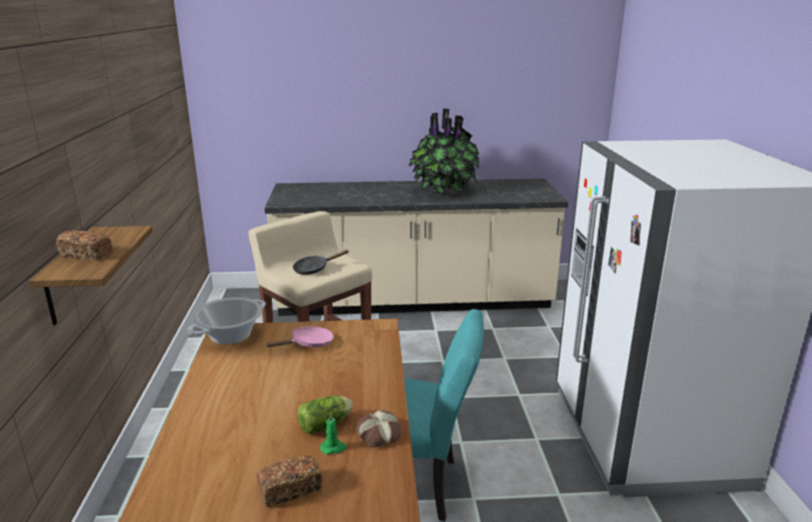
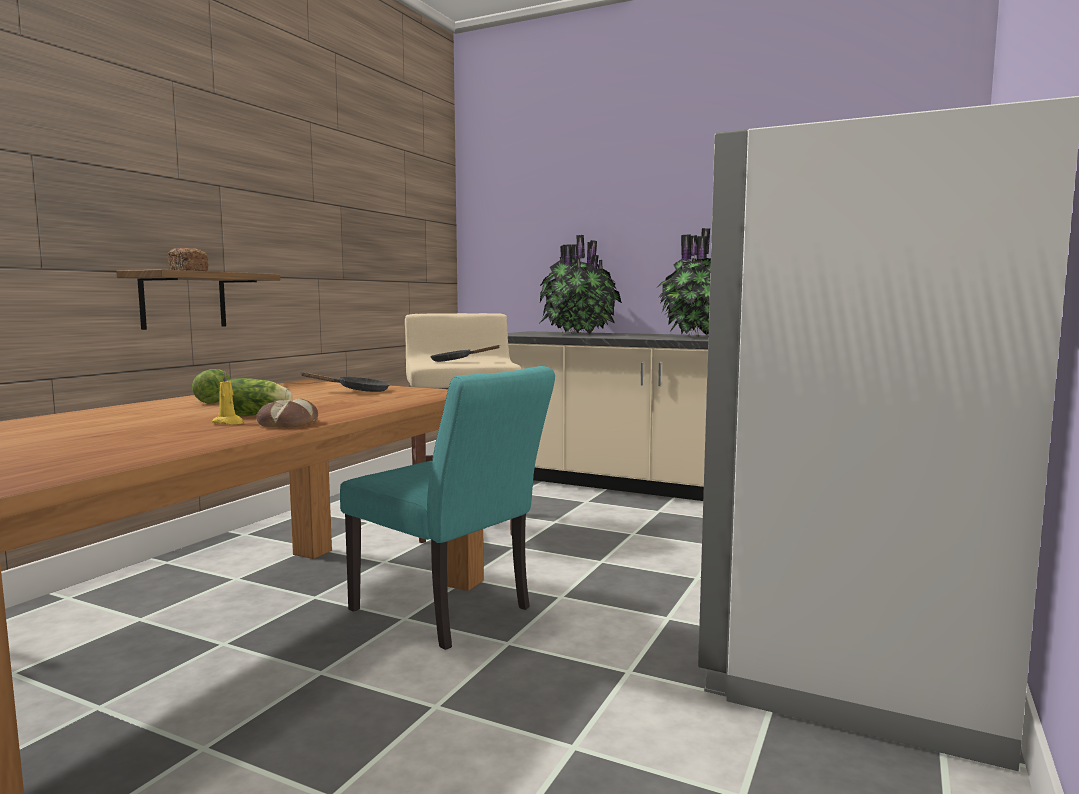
camera: 30 degrees right, 15 degrees down
(229, 401) = (215, 400): none -> lettuce
(231, 336) = (304, 383): cooking pot -> none
(290, 490) = (135, 430): bread -> none
(308, 344) = (358, 391): pink frying pan -> black frying pan
(333, 448) = (228, 423): green candle -> yellow candle
(336, 190) = (579, 333): none -> potted plant

